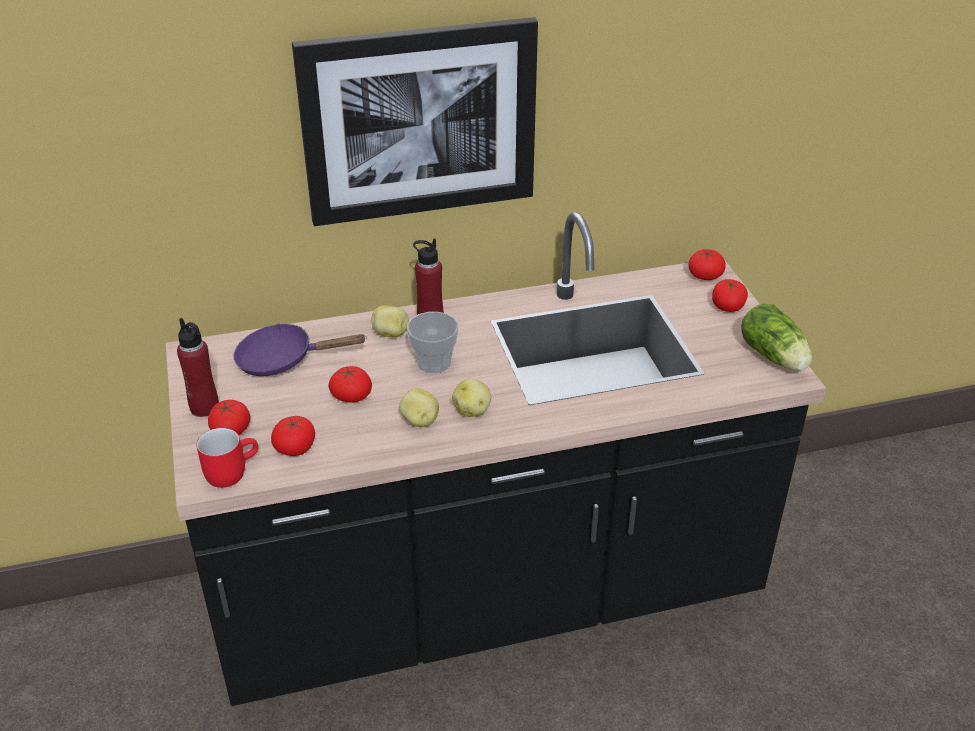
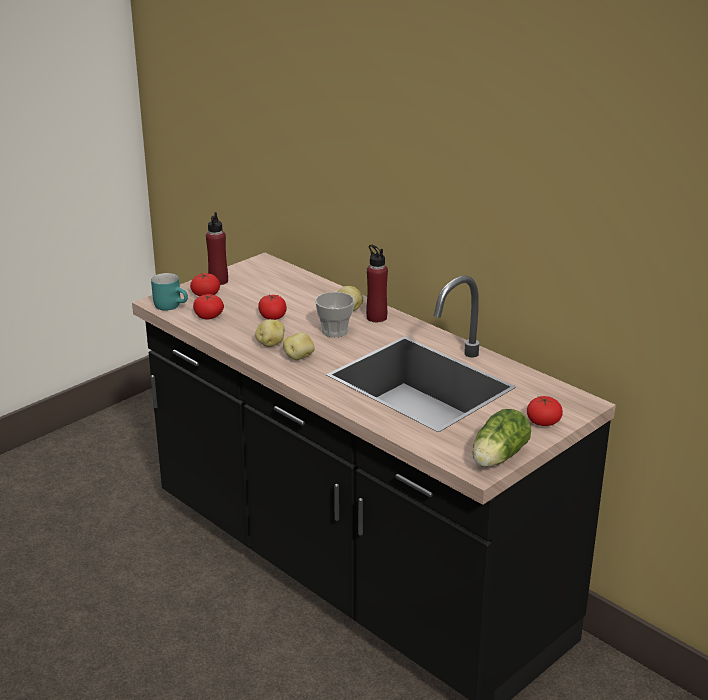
camera: 60 degrees right, 10 degrees down
(230, 471) = (172, 305): red mug -> turquoise mug
(283, 360) = (285, 287): purple frying pan -> none
(419, 121) = (410, 163): picture -> none
(705, 275) = (575, 402): tomato -> none

